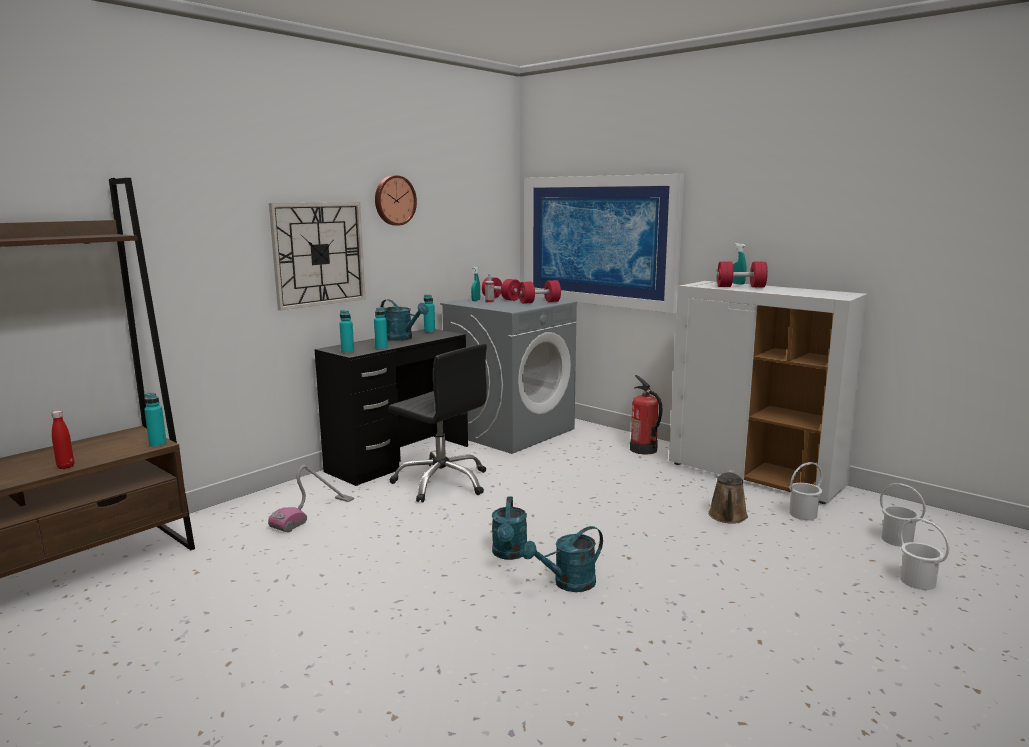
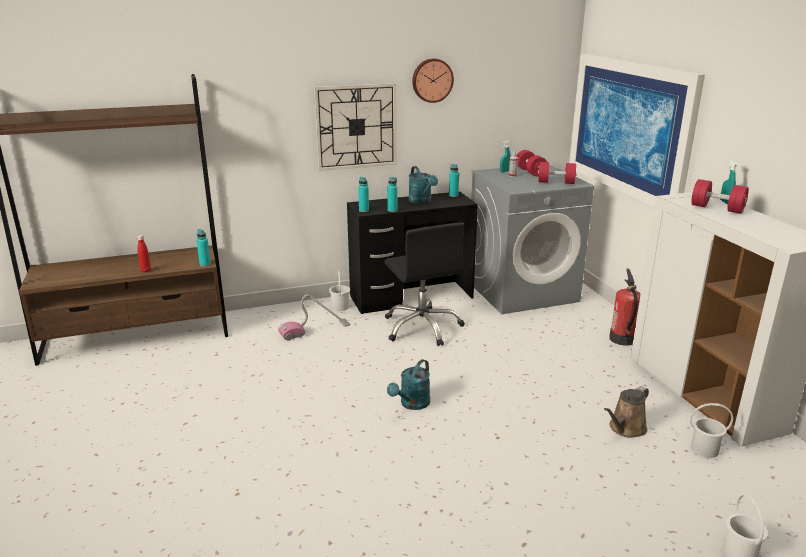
camera: 30 degrees right, 10 degrees up
(568, 584) = (429, 443): turquoise watering can -> none
(897, 540) = (774, 507): white bucket -> white bucket (340, 307)

